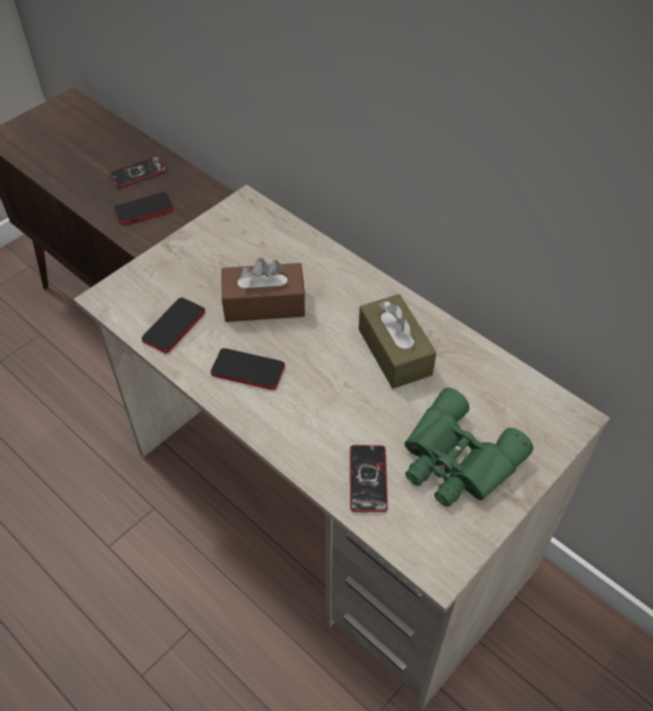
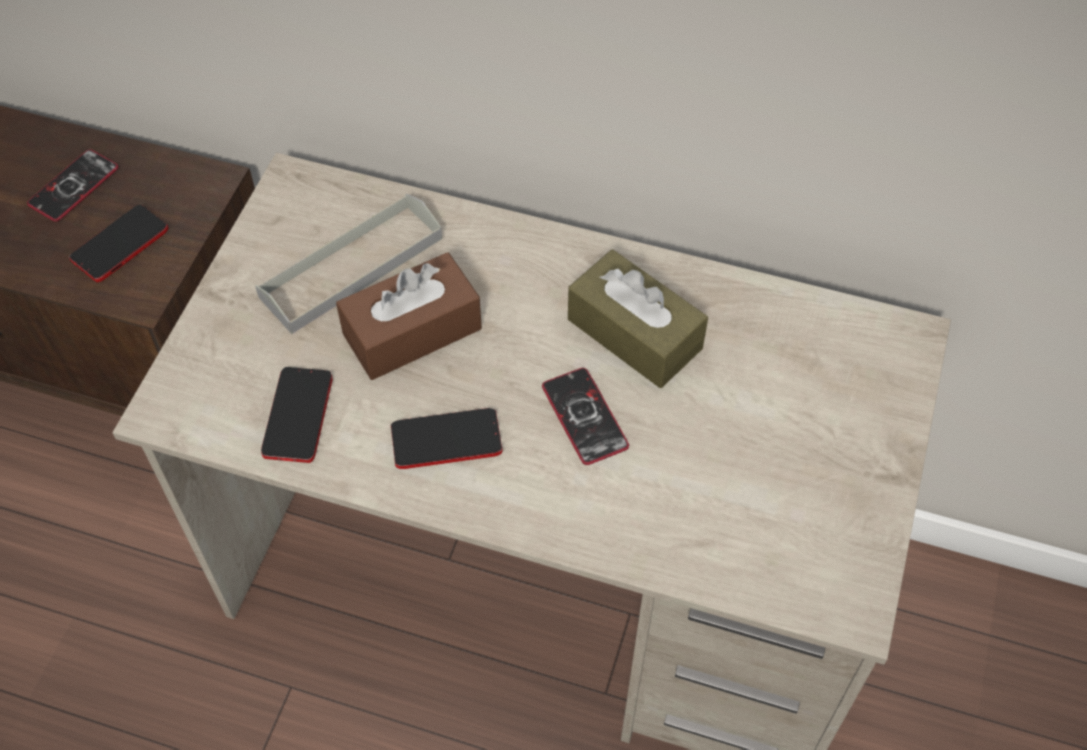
camera: 25 degrees left, 5 degrees up
(251, 258) = (351, 267): none -> grey tray
(368, 479) = (698, 528): phone -> phone (584, 417)
(456, 461) = (796, 456): green binoculars -> none

